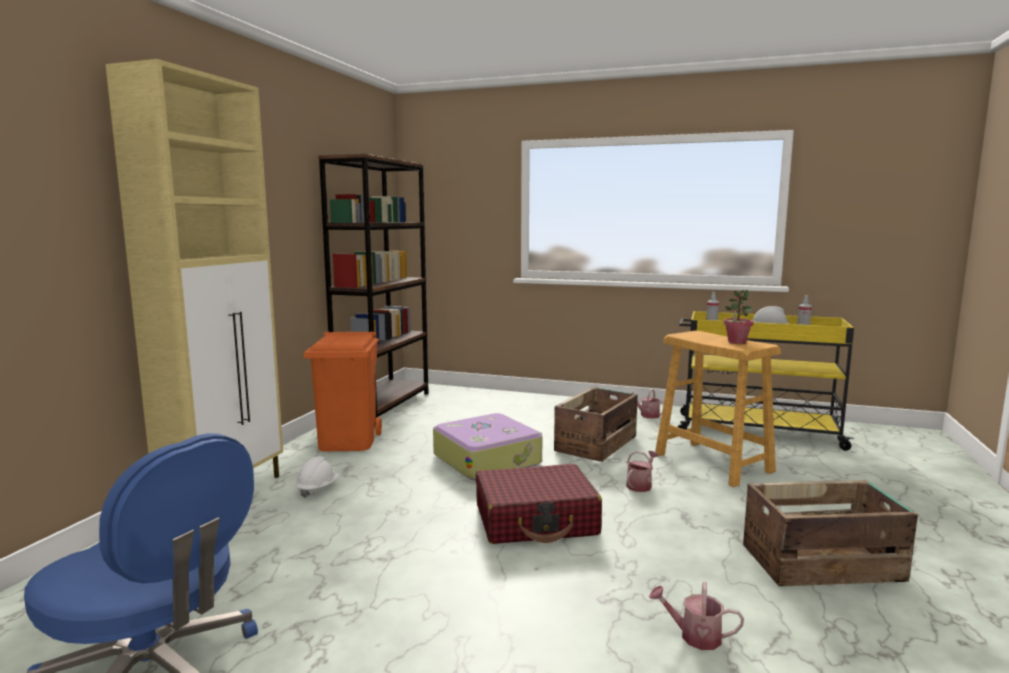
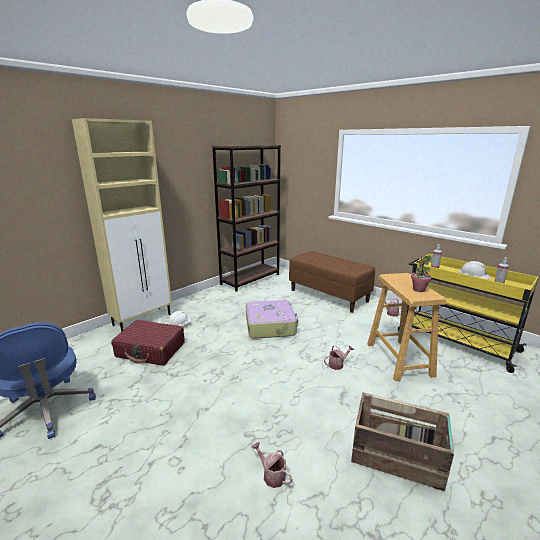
camera: 25 degrees right, 10 degrees up
(348, 441) = (215, 299): orange trash can -> none
(536, 520) = (259, 372): red suitcase -> red suitcase (151, 350)
(539, 408) = (329, 295): none -> brown bench
(597, 444) = (339, 328): crate -> none

